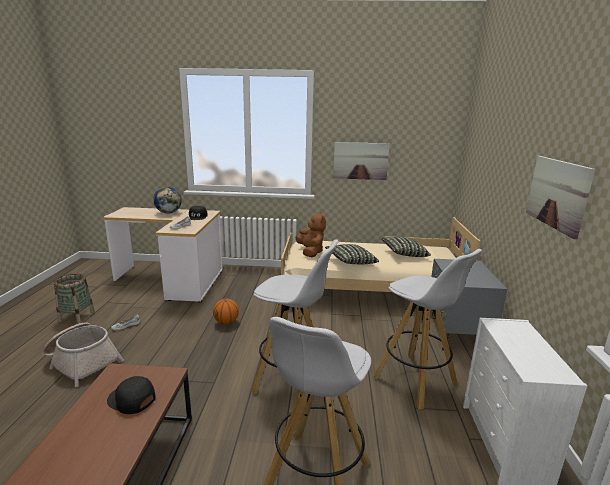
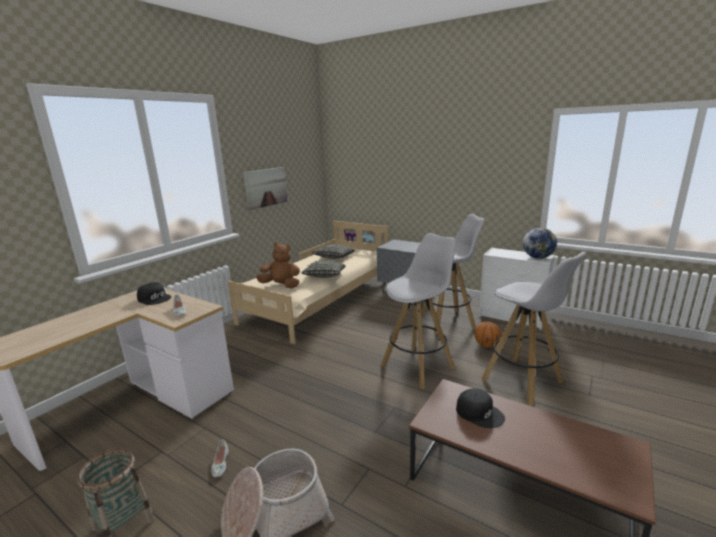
camera: 60 degrees left, 0 degrees up
(131, 399) = (479, 412): black cap -> black cap turned 105 degrees counterclockwise
(169, 213) = (96, 313): globe -> globe (537, 257)
(226, 322) = (296, 382): basketball -> basketball (486, 346)
(557, 193) = (471, 174): picture -> none

